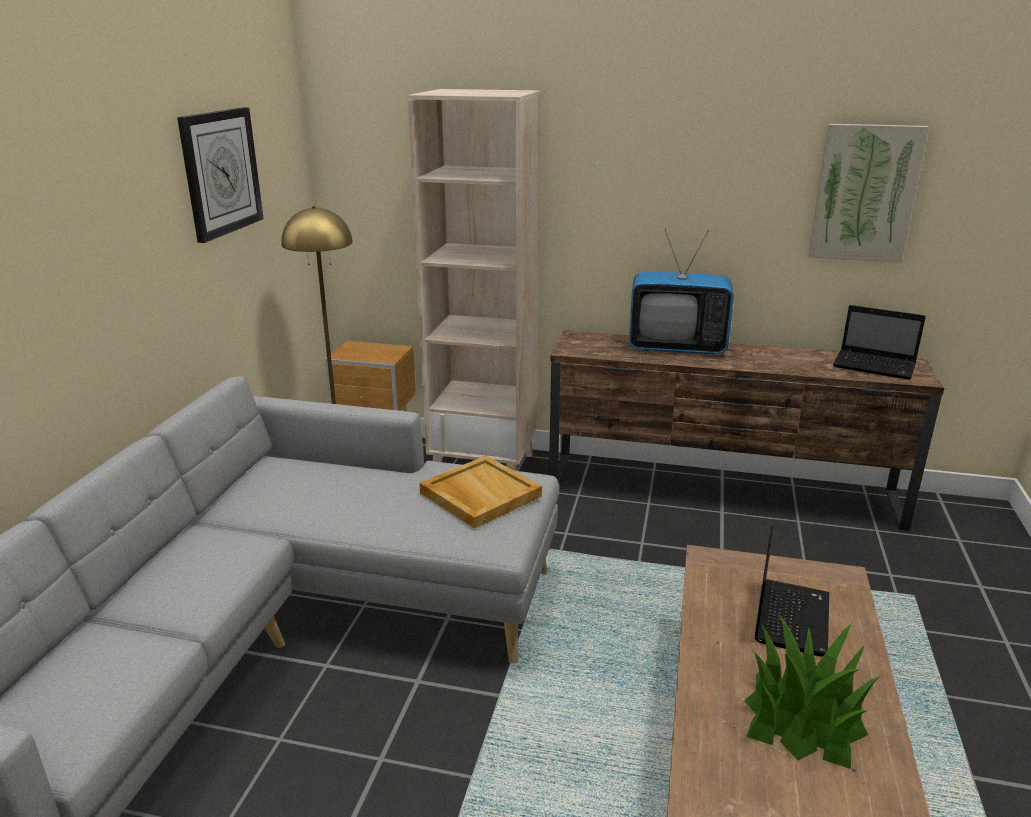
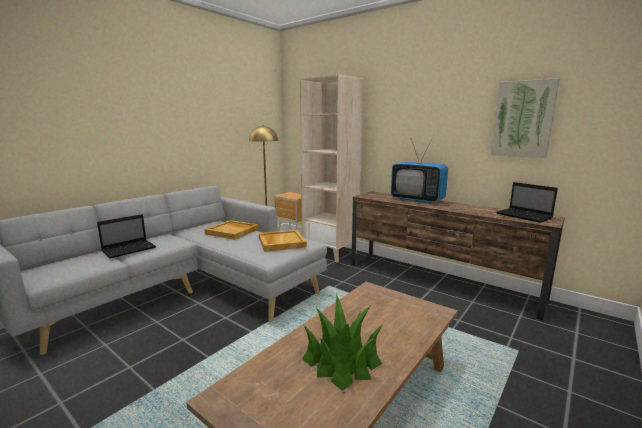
camera: 25 degrees right, 10 degrees down
(221, 172) = (227, 108): wall clock -> none
(340, 486) = (232, 231): none -> beige tray
(790, 616) = (387, 319): laptop -> laptop (130, 249)

